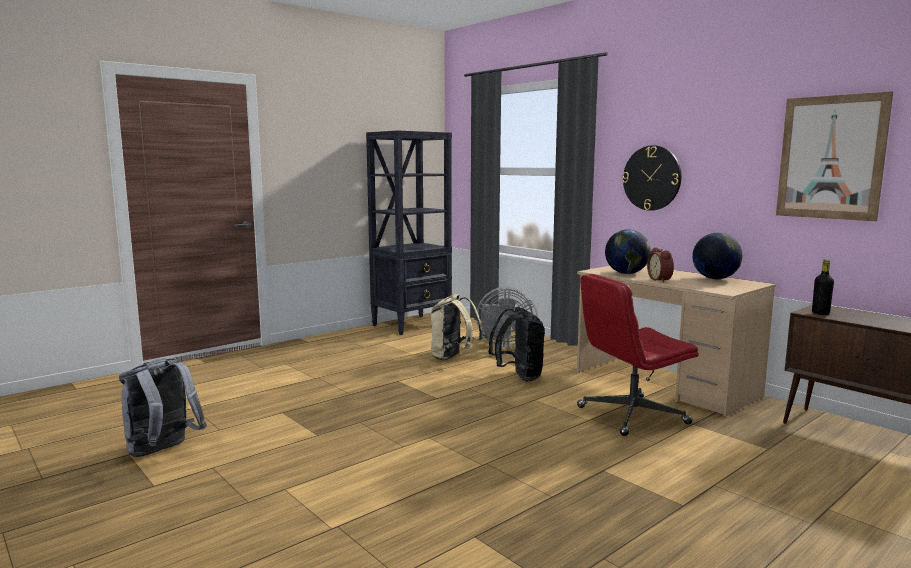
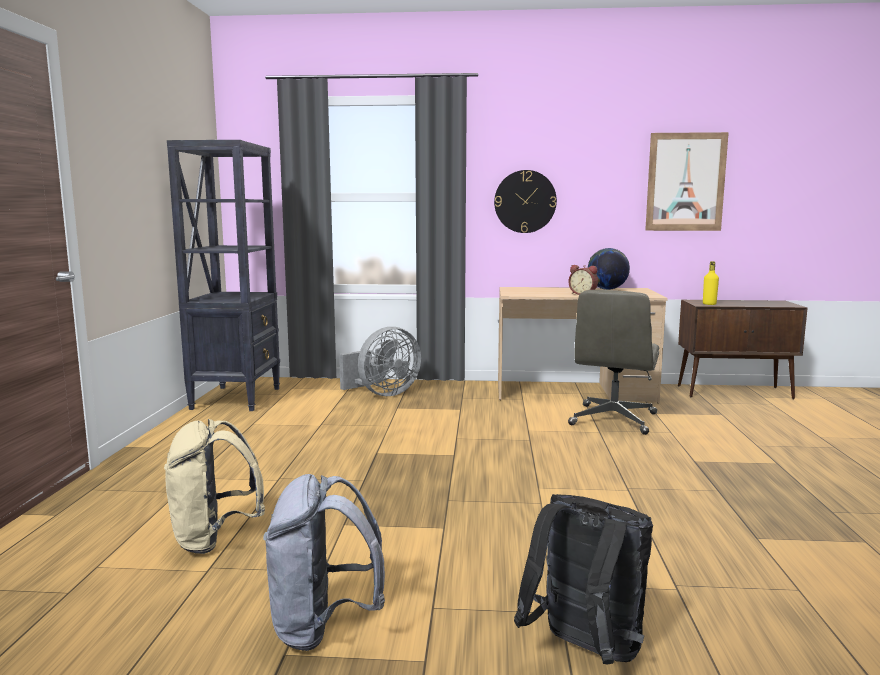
camera: 45 degrees left, 0 degrees up
(453, 358) = (369, 417): beige backpack -> beige backpack (214, 539)
(518, 376) = (468, 416): black backpack -> black backpack (584, 652)
(626, 273) = (542, 293): globe -> none
(631, 415) = (613, 420): red office chair -> grey office chair
(820, 313) = (709, 304): black bottle -> yellow bottle

